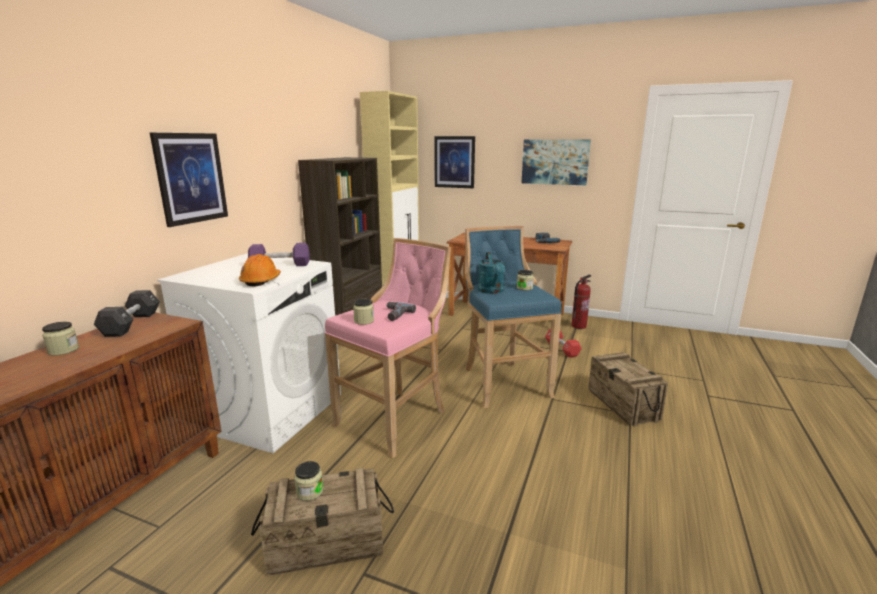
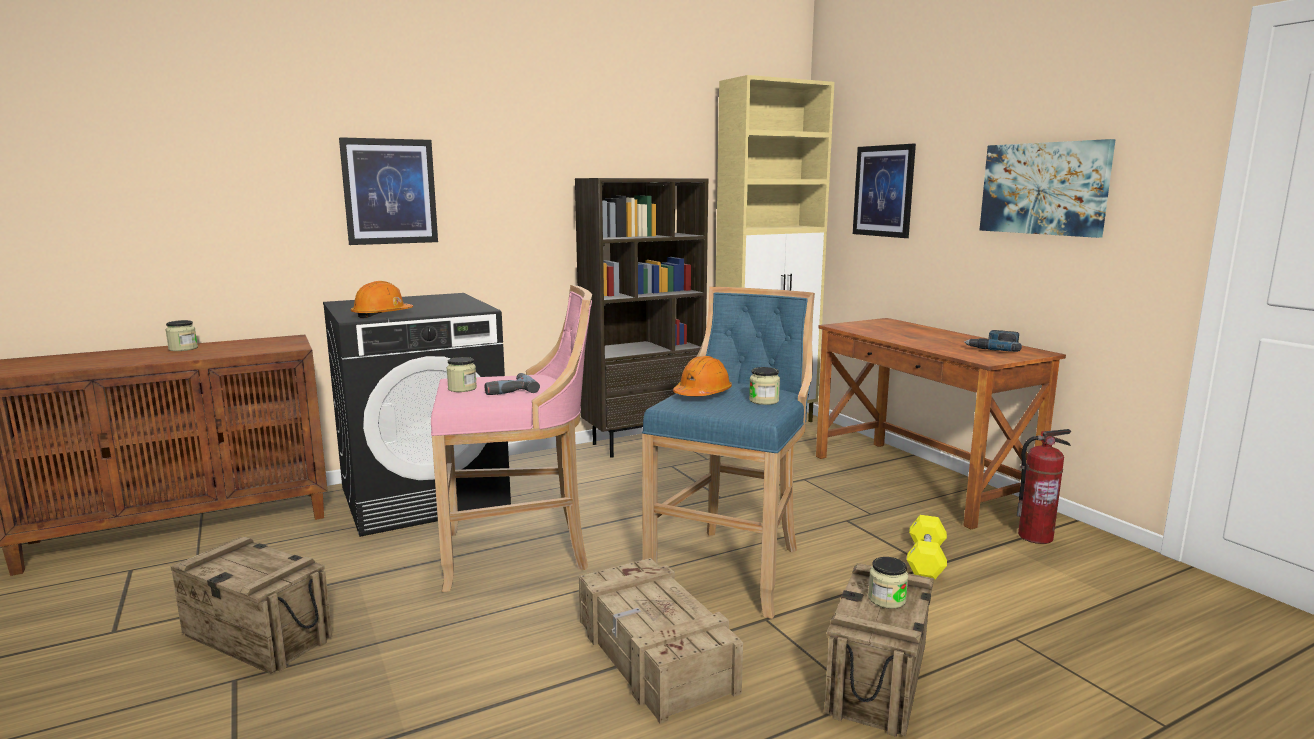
camera: 40 degrees right, 5 degrees down
(131, 324) = (266, 341): black dumbbell -> none
(270, 410) = (425, 496): white washing machine -> black washing machine
(280, 265) = (447, 306): purple dumbbell -> none
(310, 492) = (243, 558): jar -> jar (886, 599)
(492, 291) = (702, 394): turquoise watering can -> orange hard hat
(541, 436) = (653, 656): none -> crate
(562, 349) = (926, 560): red dumbbell -> yellow dumbbell

